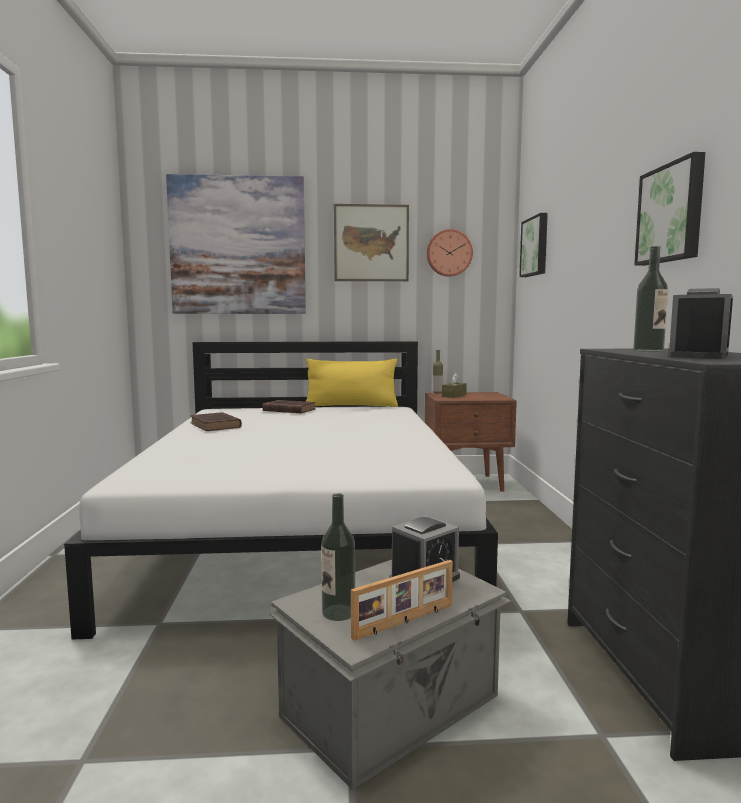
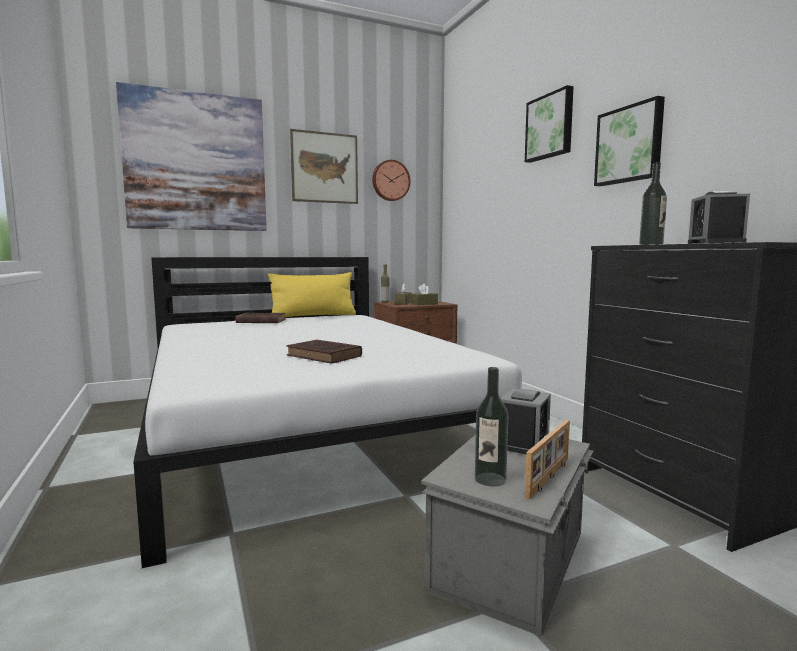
camera: 20 degrees left, 0 degrees up
(216, 426) = (207, 336): brown book -> brown book (325, 356)
(476, 398) = (424, 304): none -> brown tissue box
(536, 246) = (468, 177): picture -> picture (550, 126)

